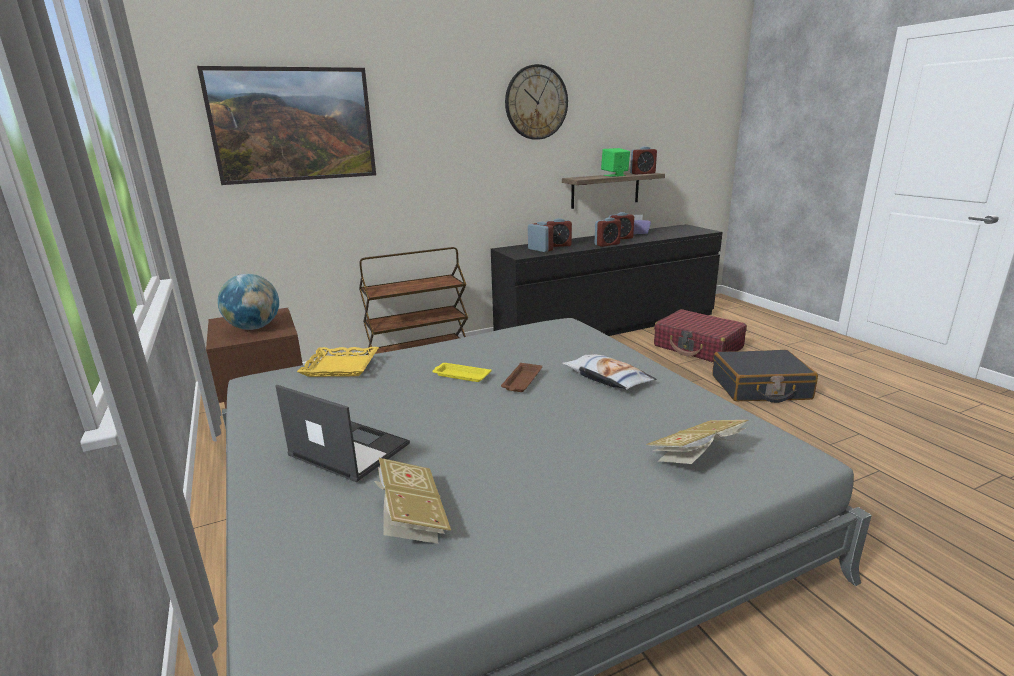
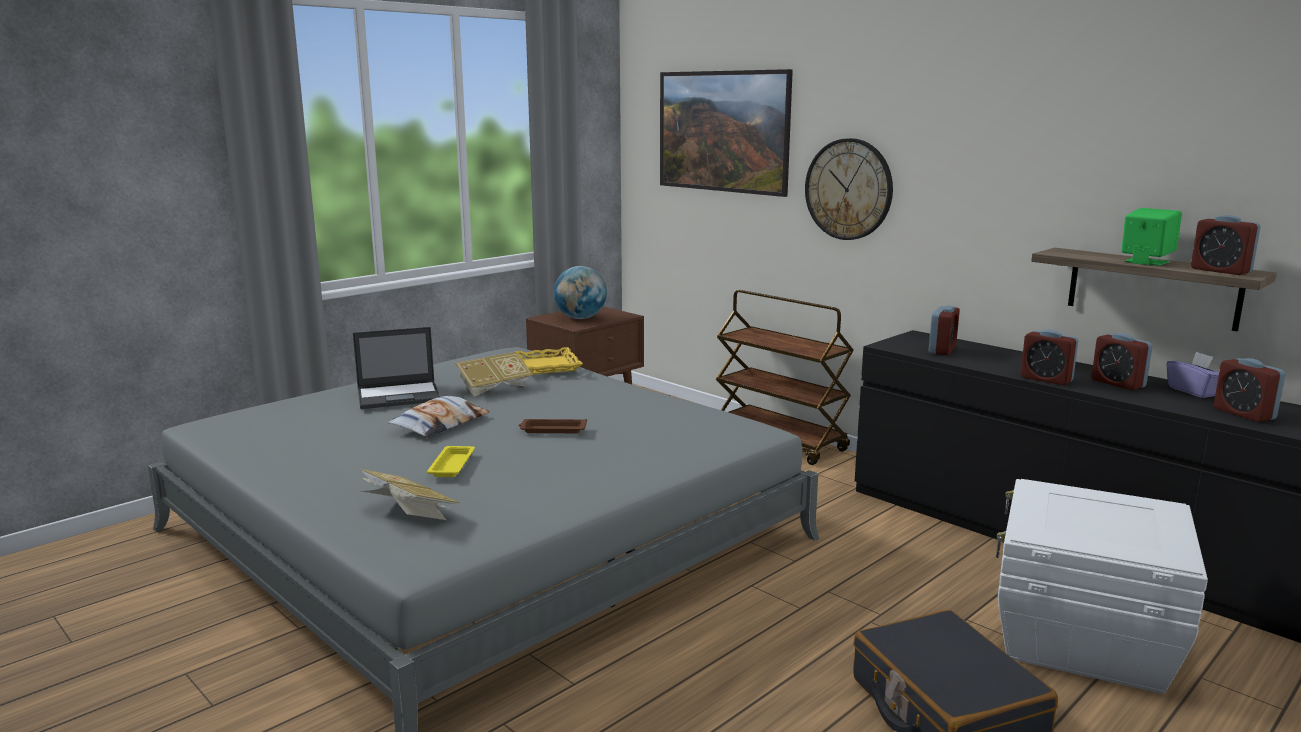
camera: 70 degrees right, 5 degrees down
(348, 449) = (400, 395): laptop -> laptop turned 60 degrees clockwise
(411, 519) = (312, 429): book -> book (494, 388)
(460, 375) = (557, 407): yellow tray -> yellow tray (452, 465)
(536, 102) = (1019, 116): wall clock -> wall clock (848, 189)
(558, 245) = (989, 356): alarm clock -> alarm clock (1244, 414)
(607, 378) = (585, 466): pillow -> pillow (440, 424)
(698, 347) = (1082, 639): red suitcase -> white storage box

